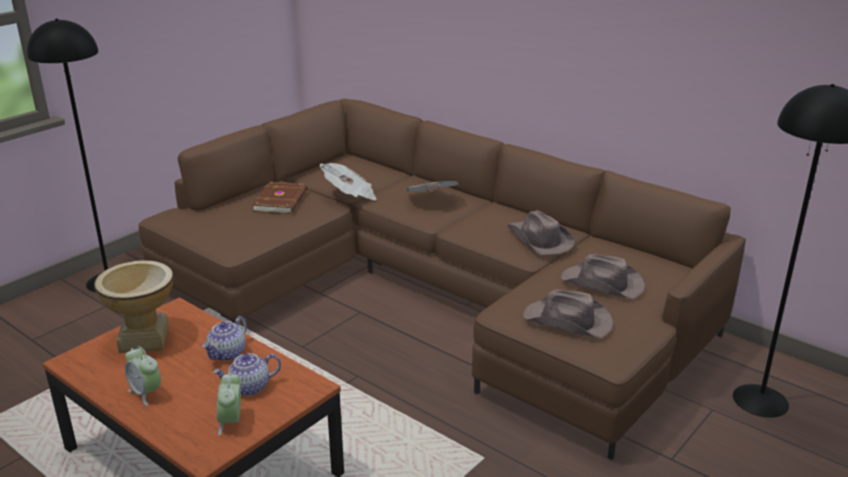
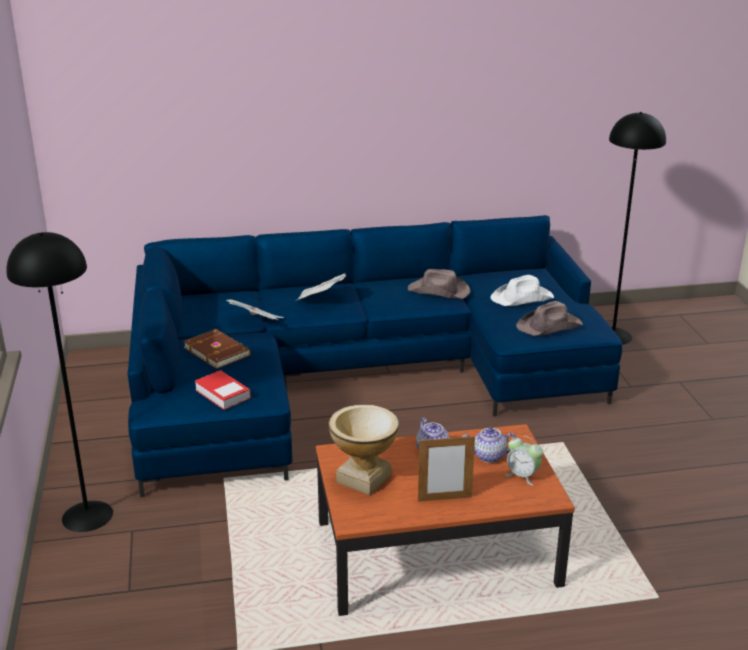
camera: 50 degrees left, 0 degrees up
(146, 393) = (444, 499): alarm clock -> picture frame
(216, 229) = (222, 394): none -> book
(249, 387) = (489, 456): teapot -> teapot turned 75 degrees clockwise
(431, 293) = (352, 378): brown sofa -> blue sofa
(603, 284) = (522, 298): brown hat -> white hat

